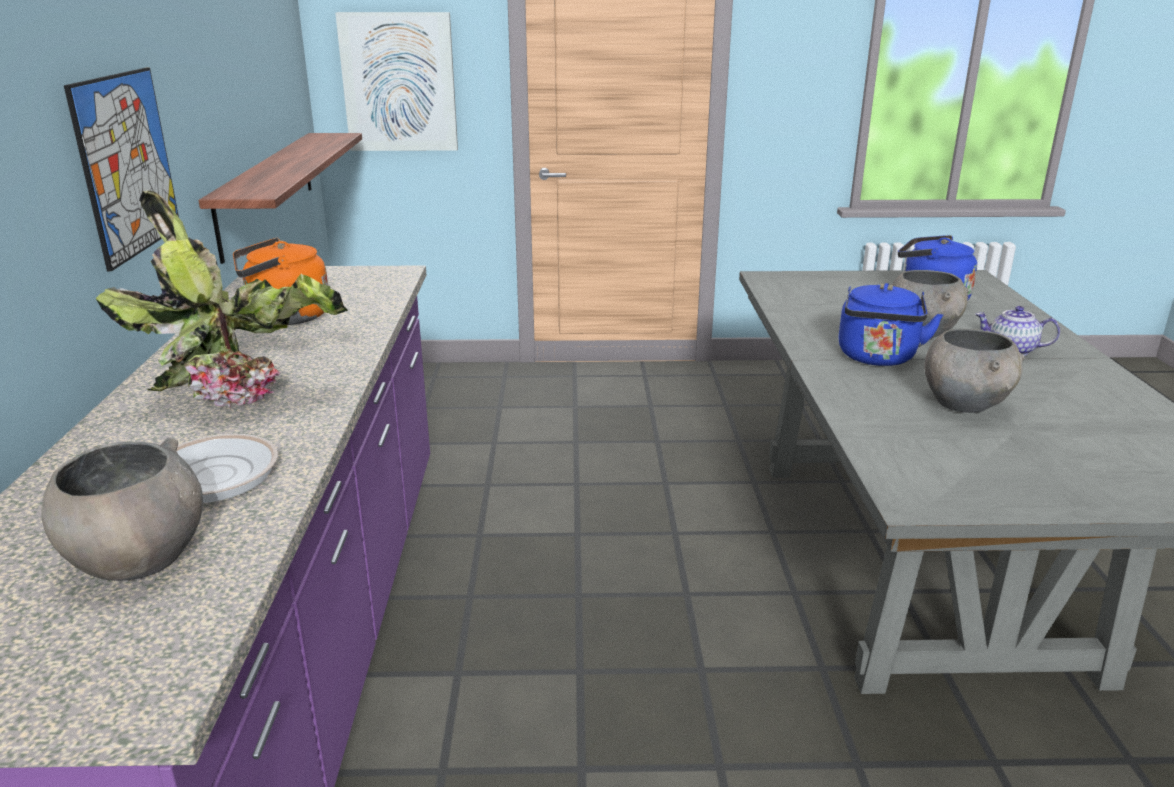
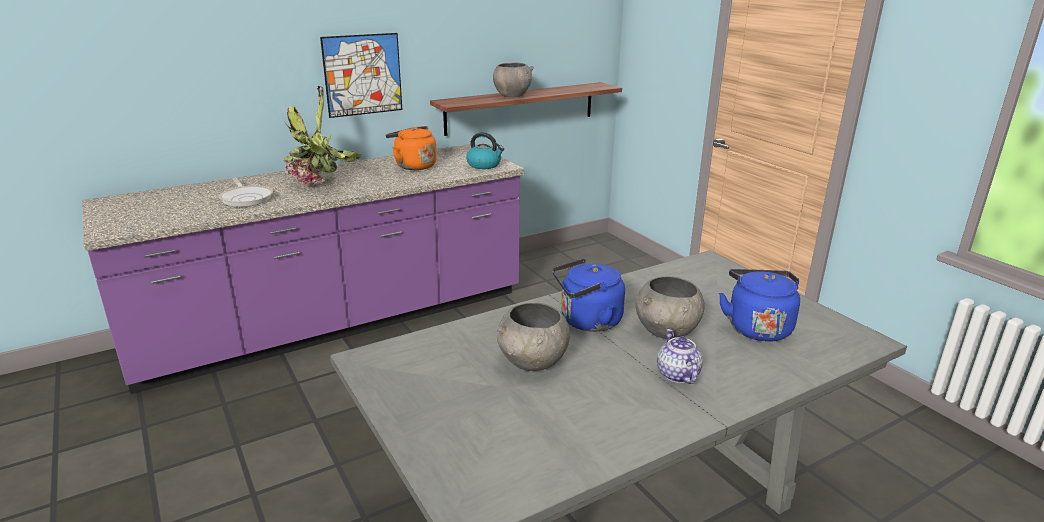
camera: 60 degrees right, 0 degrees up
(137, 559) = (183, 207): grey bowl -> grey bowl (512, 95)
(371, 279) = (484, 165): none -> kettle
(399, 82) = (657, 59): picture -> none

